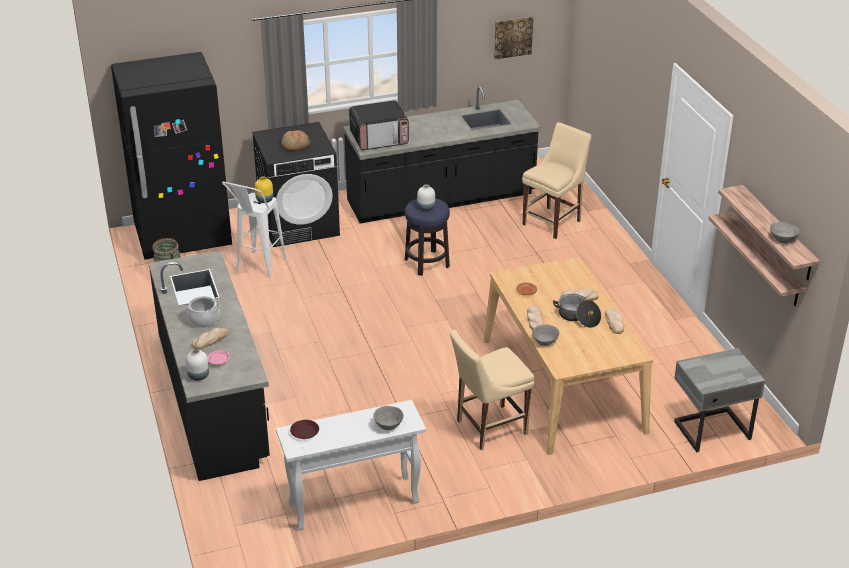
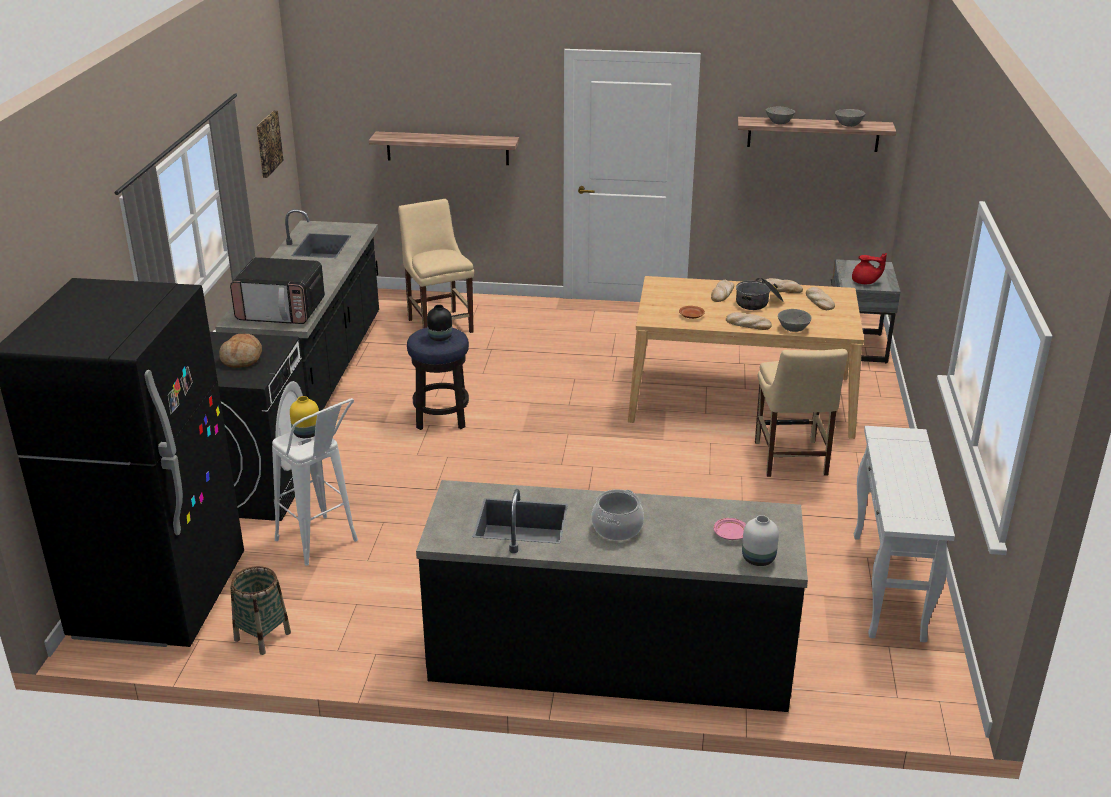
camera: 65 degrees left, 5 degrees down
(210, 340) = (673, 532): bread -> bread (819, 301)
(305, 432) = (902, 510): brown plate -> none
(379, 139) = (281, 311): microwave -> microwave turned 90 degrees clockwise
(388, 425) = (910, 451): grey bowl -> grey bowl (779, 122)
(426, 208) = (440, 338): white vase -> black vase
(703, 372) = (865, 282): none -> red teapot
(765, 260) = (797, 172): shelf -> shelf (447, 148)

